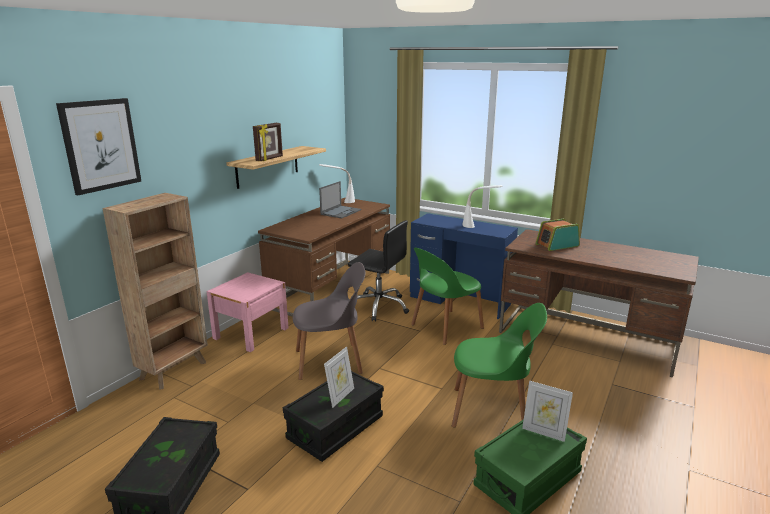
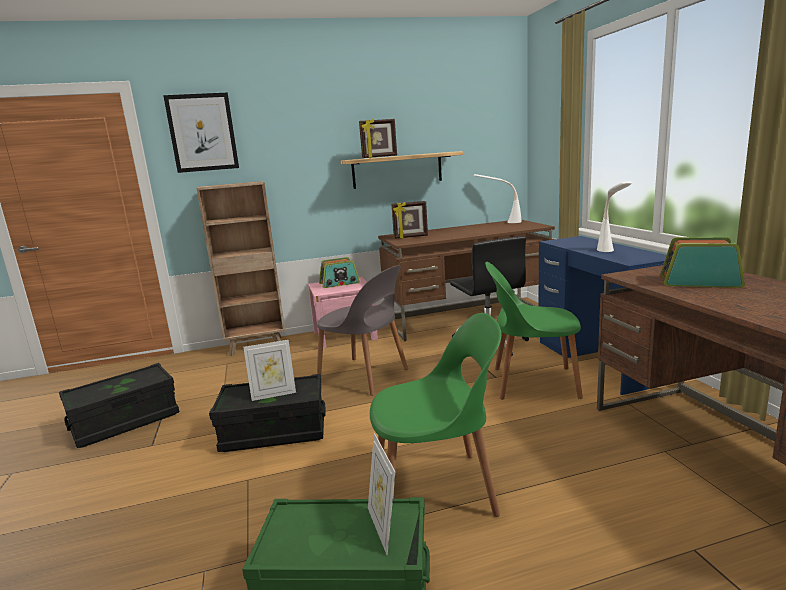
camera: 45 degrees right, 5 degrees down
(242, 284) = (339, 283): none -> radio
(297, 229) = (411, 237): none -> picture frame
(341, 212) = (484, 228): laptop -> none
(492, 411) = (438, 490): green chair -> green chair turned 60 degrees counterclockwise

